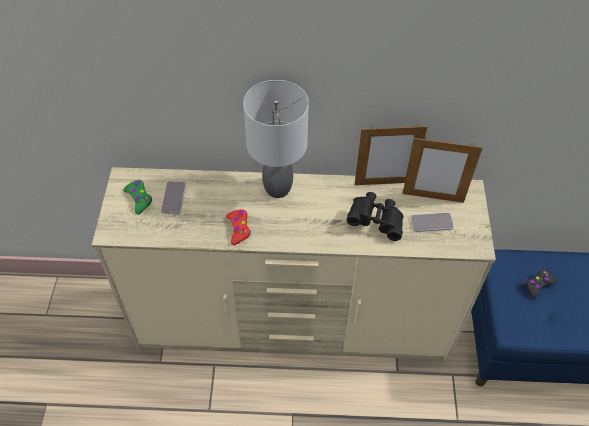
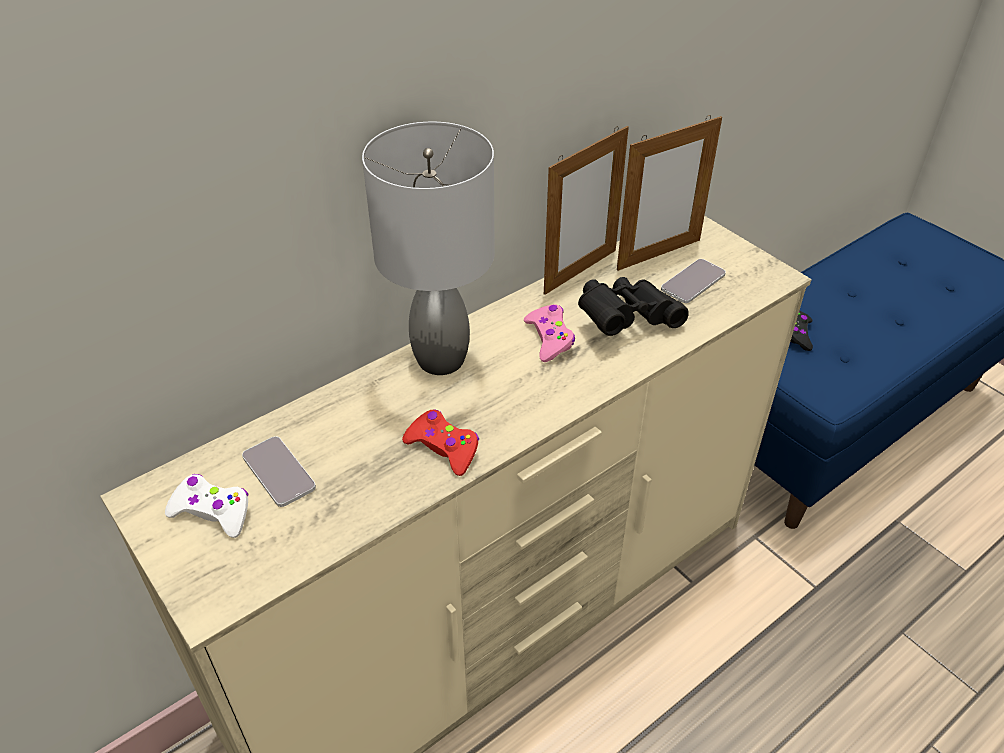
camera: 40 degrees left, 10 degrees down
(139, 199) = (212, 512): green game controller -> white game controller
(332, 208) = (549, 338): none -> pink game controller

